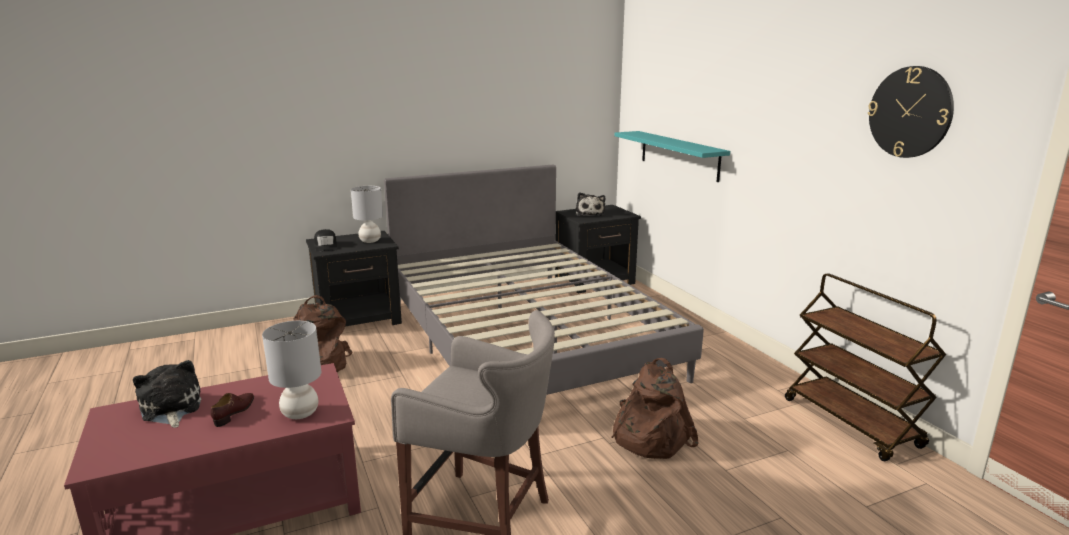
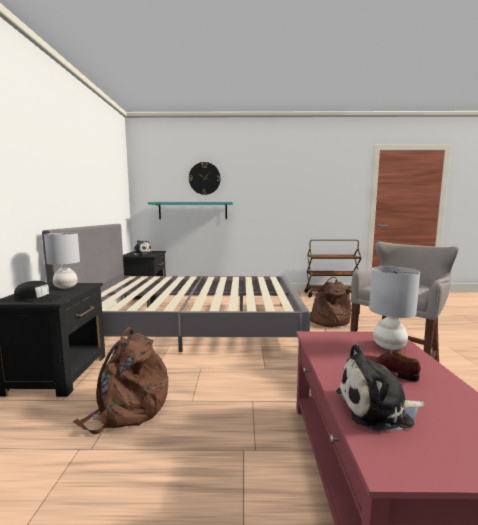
camera: 65 degrees left, 10 degrees down
(910, 112) = (325, 174): wall clock -> wall clock (204, 178)

